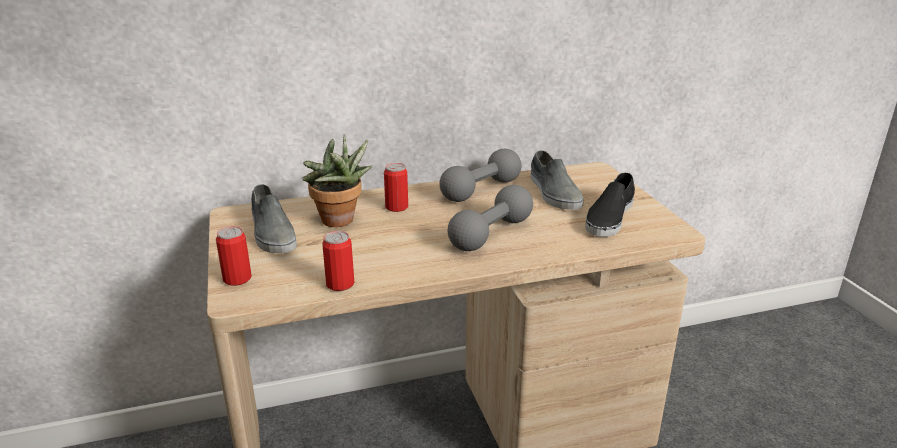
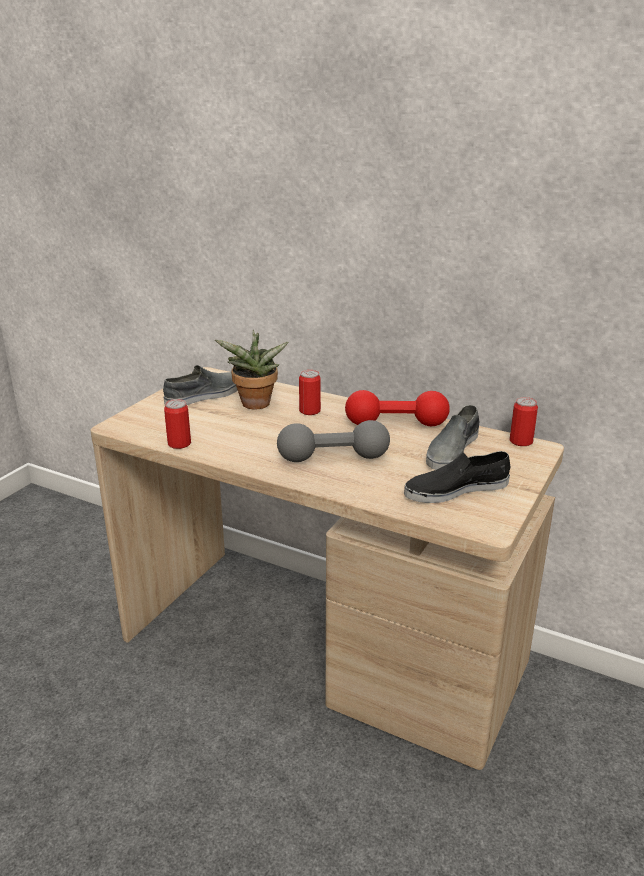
camera: 45 degrees right, 0 degrees up
(237, 279) = (138, 415): can -> can (521, 441)
(272, 232) = (205, 395): grey shoe -> grey shoe turned 150 degrees counterclockwise
(481, 190) = (396, 424): grey dumbbell -> red dumbbell

